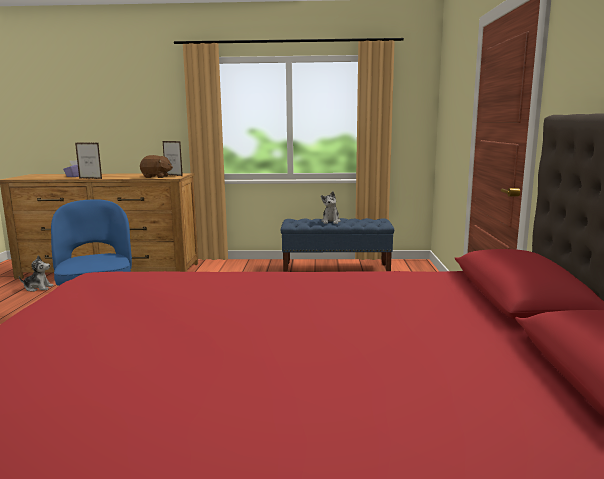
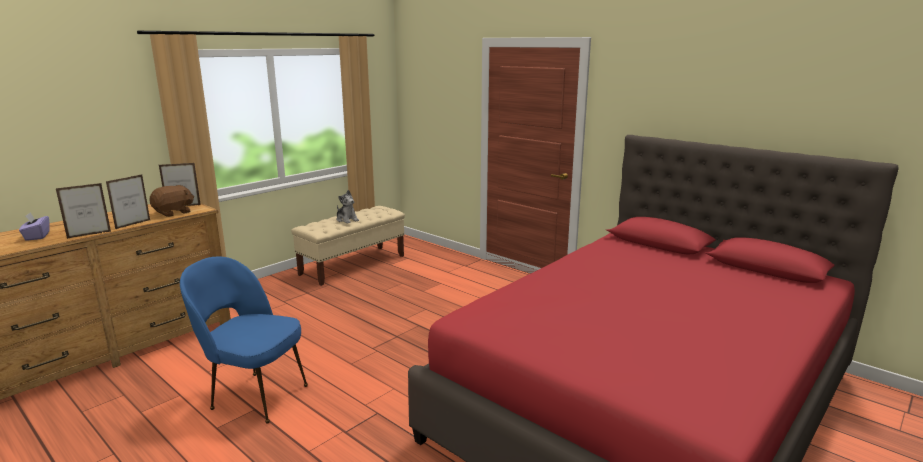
camera: 50 degrees left, 5 degrees up
(38, 288) = (55, 412): plush toy -> none
(121, 178) = (133, 224): none -> picture frame
(336, 269) = (353, 265): blue bench -> beige bench

